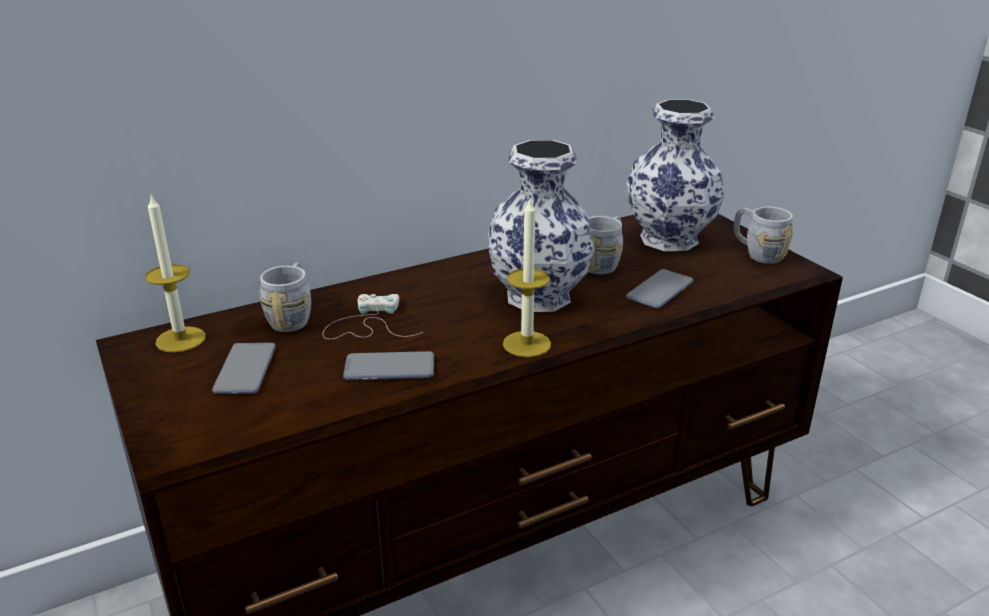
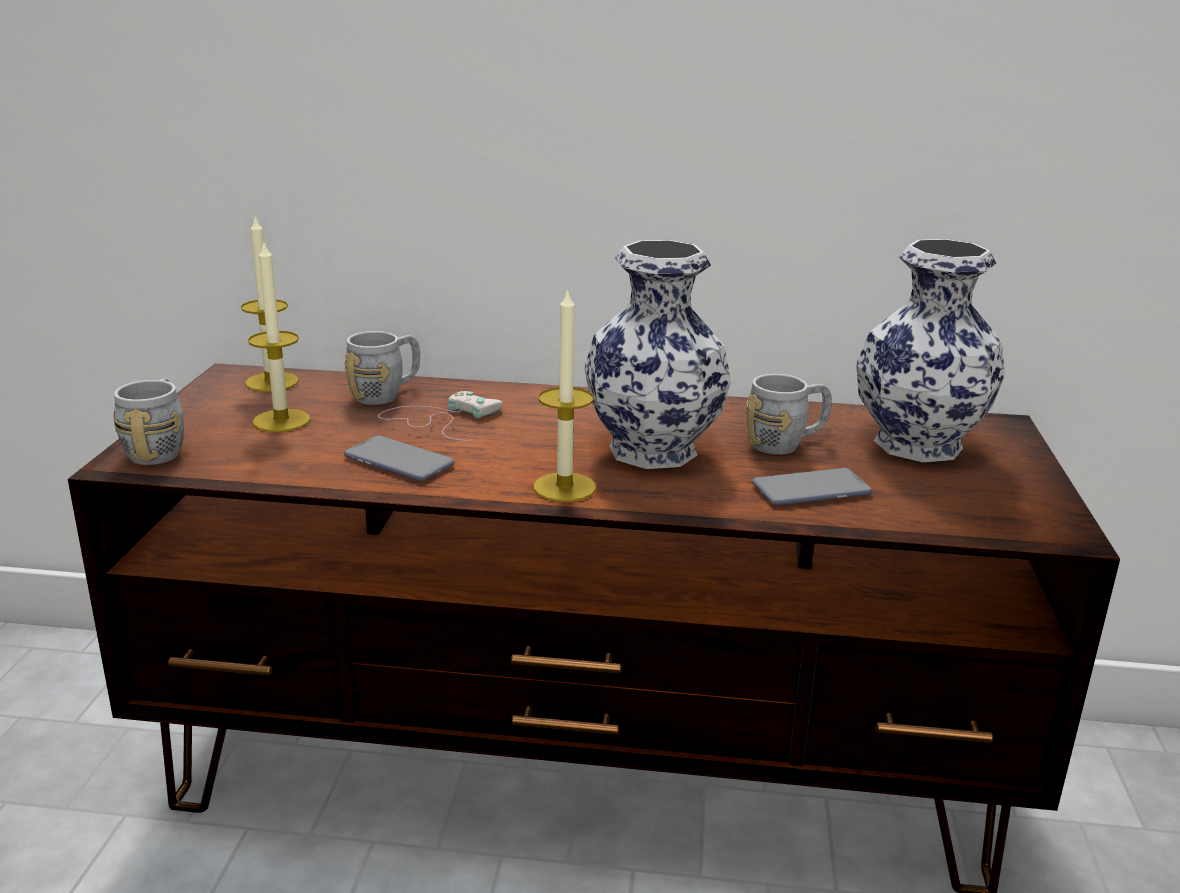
camera: 35 degrees right, 5 degrees down
(245, 370) = (281, 420): phone -> candle
(757, 253) = (1024, 493): grey mug -> grey mug (160, 448)

